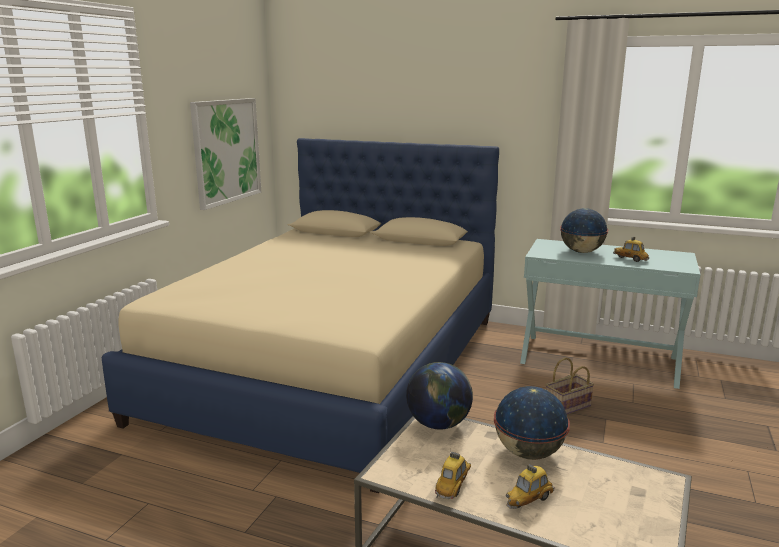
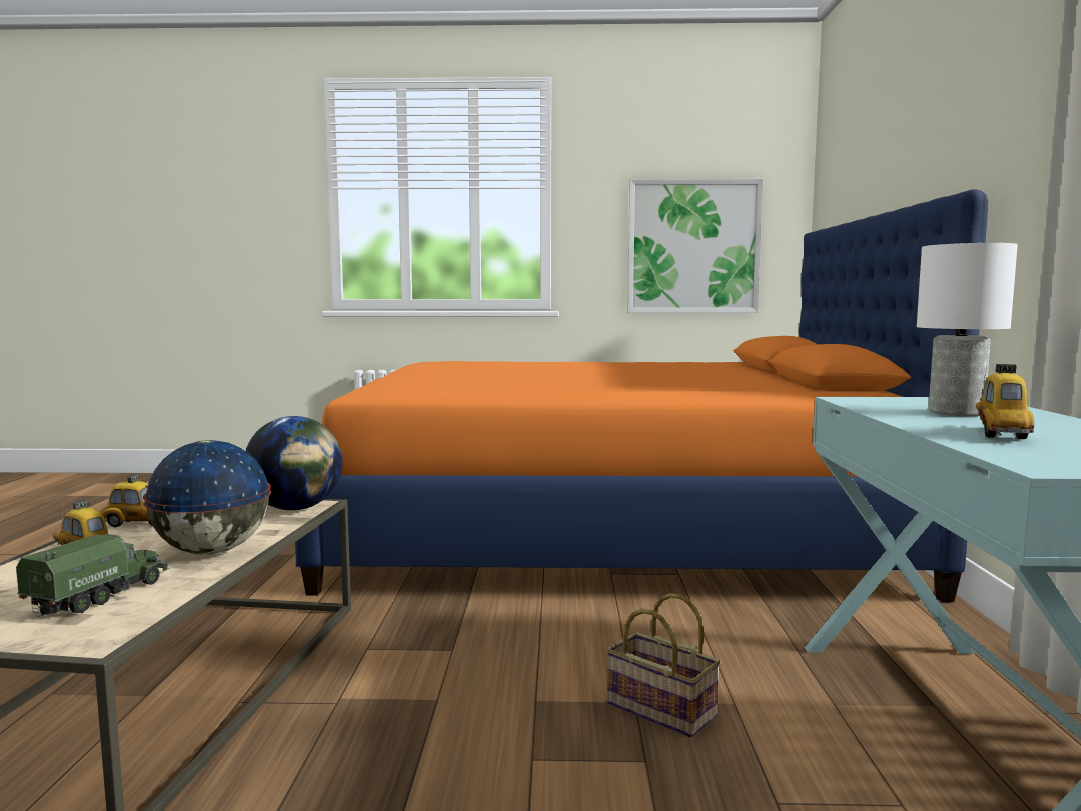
camera: 70 degrees right, 10 degrees down
(334, 365) = (613, 531): beige bed -> orange bed
(582, 252) = (956, 413): globe -> white table lamp
(604, 486) = (99, 595): none -> toy truck

